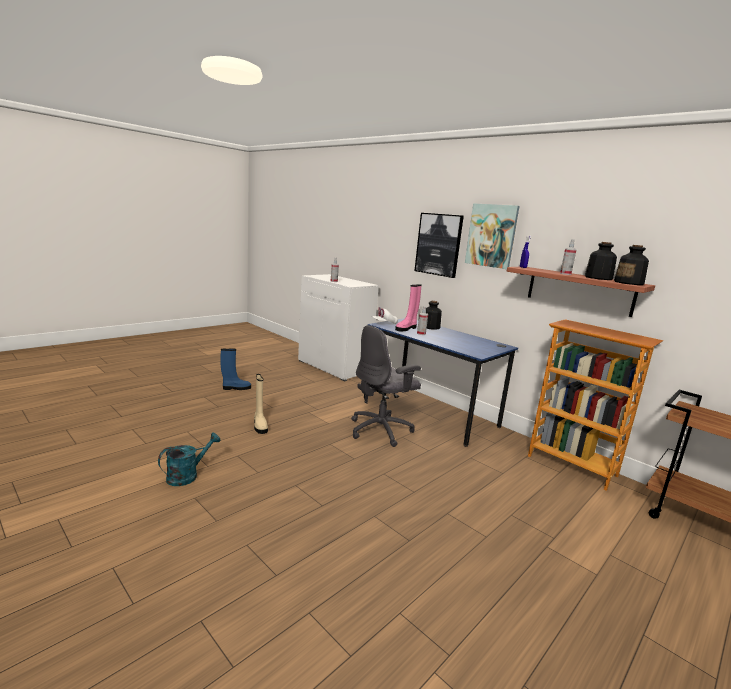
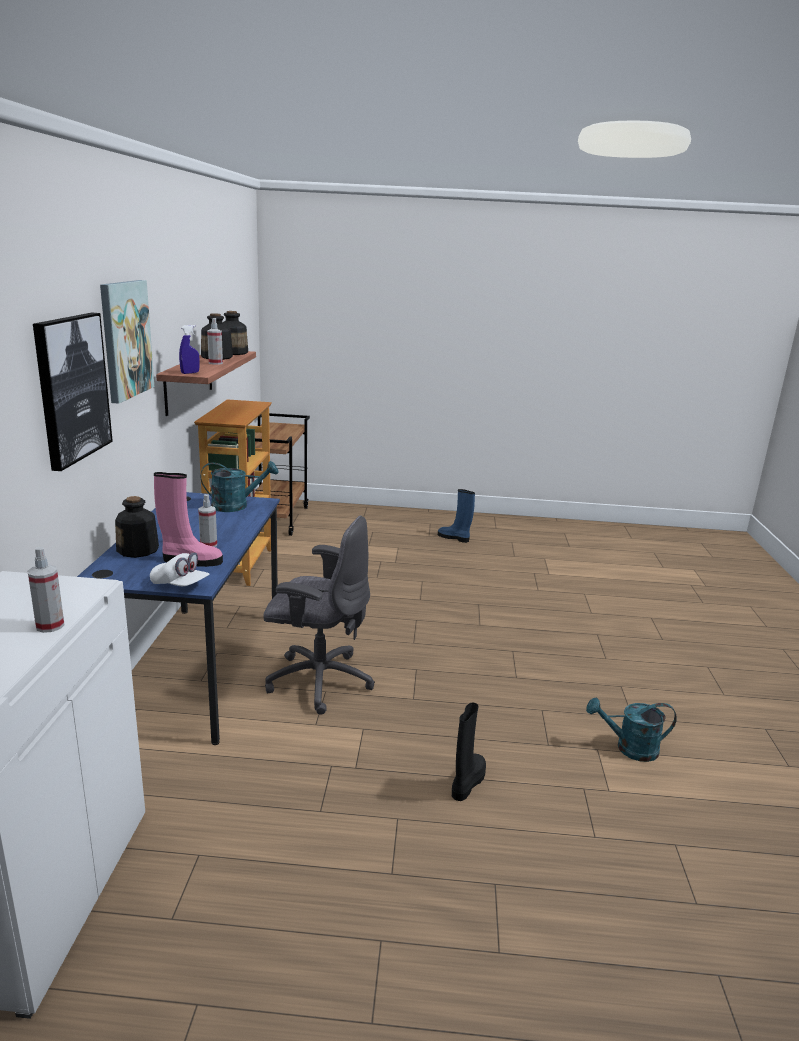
camera: 130 degrees left, 5 degrees up
(236, 388) = (394, 947): blue boot -> blue boot (454, 538)
(259, 425) = (467, 782): beige boot -> black boot
(475, 349) = (236, 506): none -> turquoise watering can

